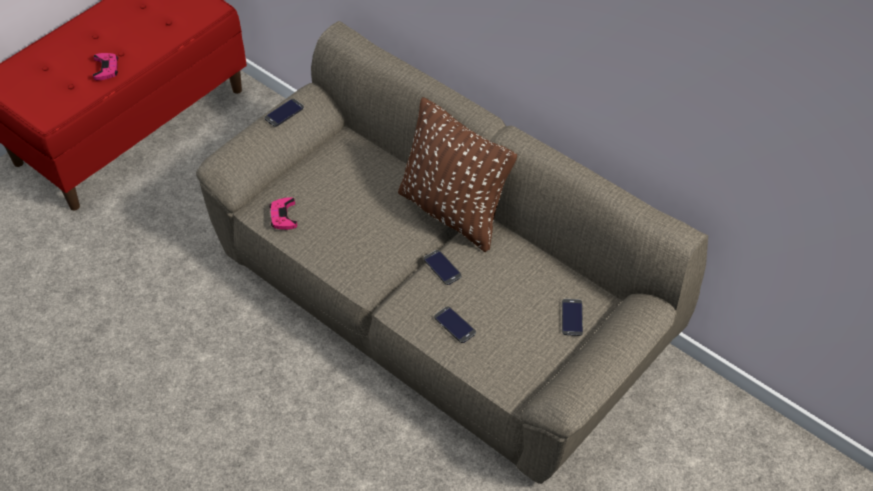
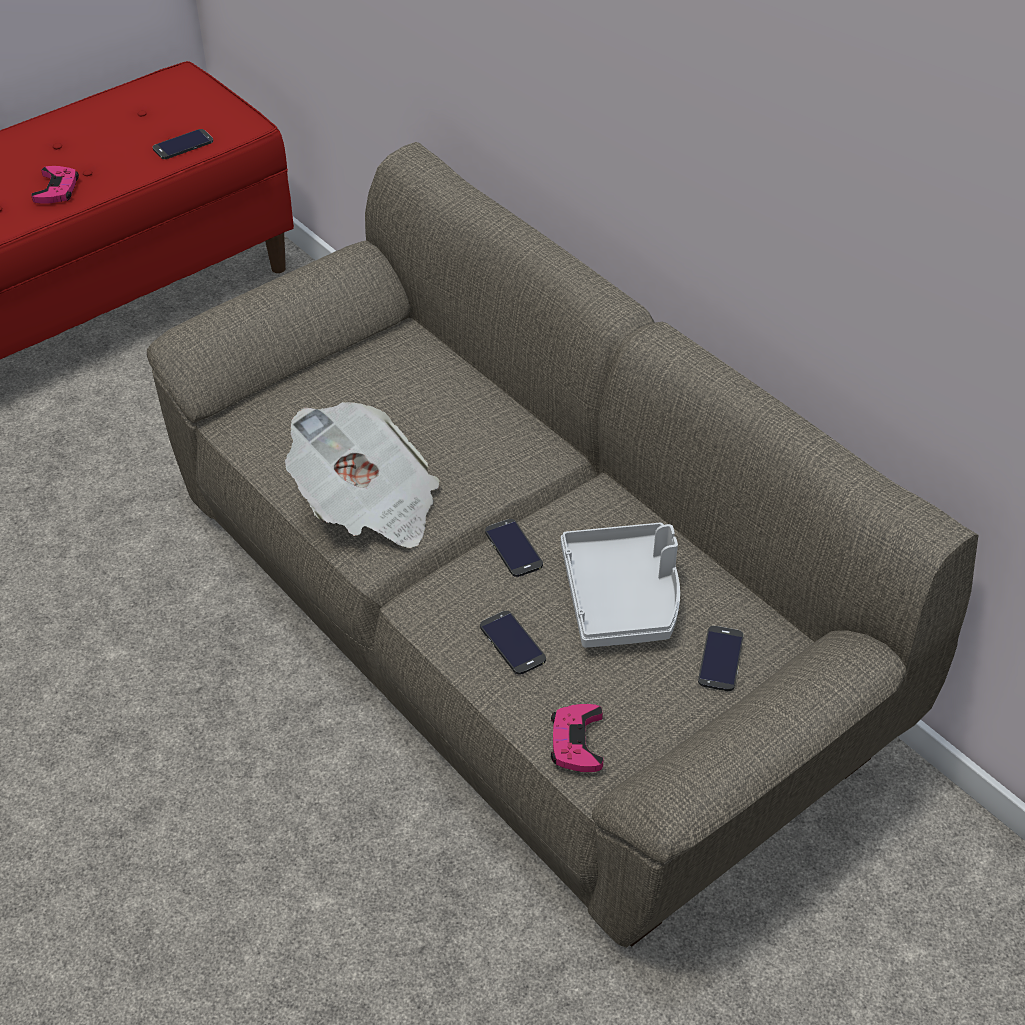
camera: 10 degrees right, 5 degrees down
(283, 216) = (272, 437): pink game controller -> pink game controller (576, 742)
(284, 113) = (308, 278): phone -> phone (183, 145)
(351, 252) = (368, 504): none -> newspaper
(453, 213) = (552, 465): brown pillow -> none
(511, 289) = (623, 597): none -> grey tray

